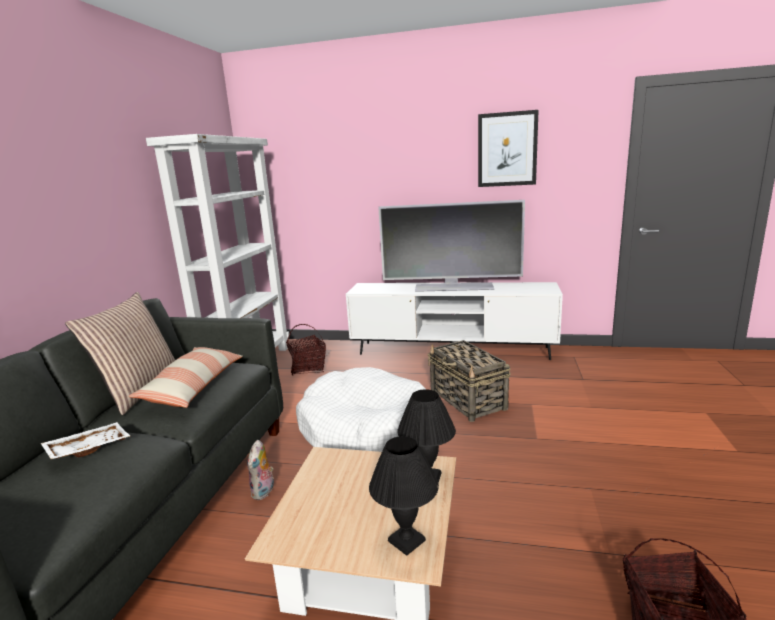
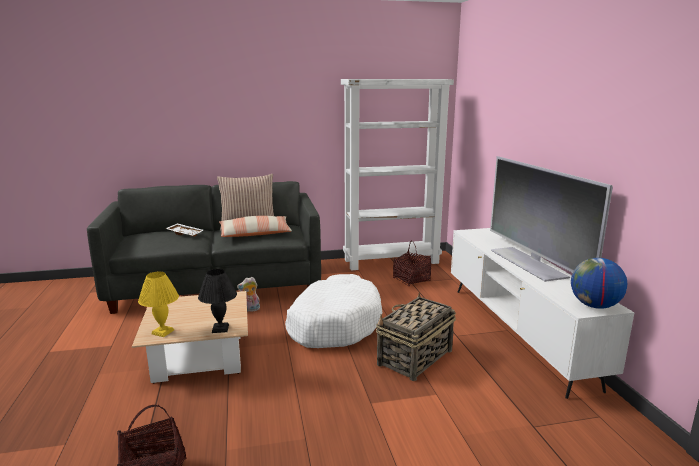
camera: 65 degrees right, 0 degrees up
(407, 540) = (163, 332): black table lamp -> yellow table lamp
(507, 149) = (615, 115): picture -> none
(544, 287) = (594, 306): none -> globe

